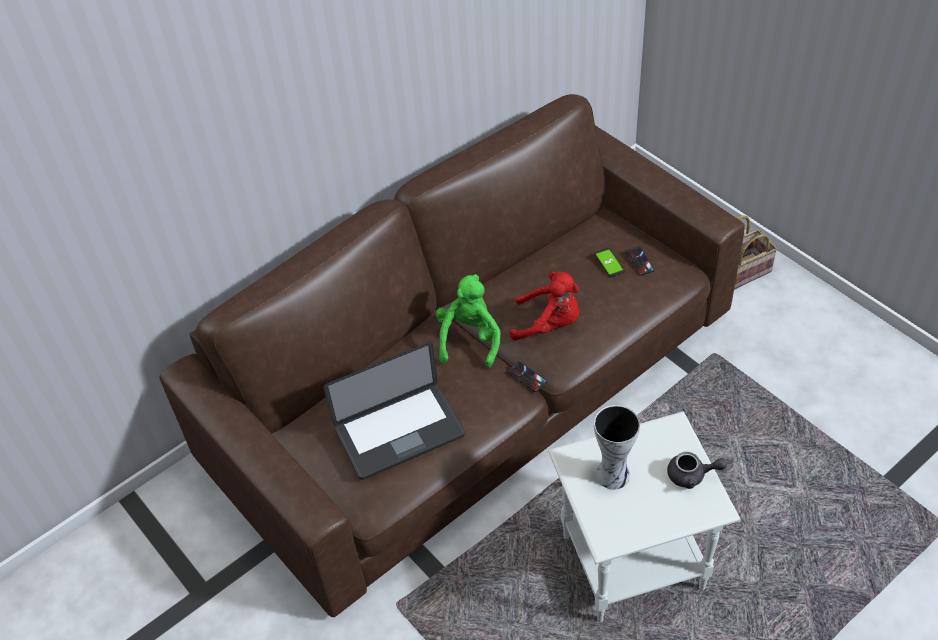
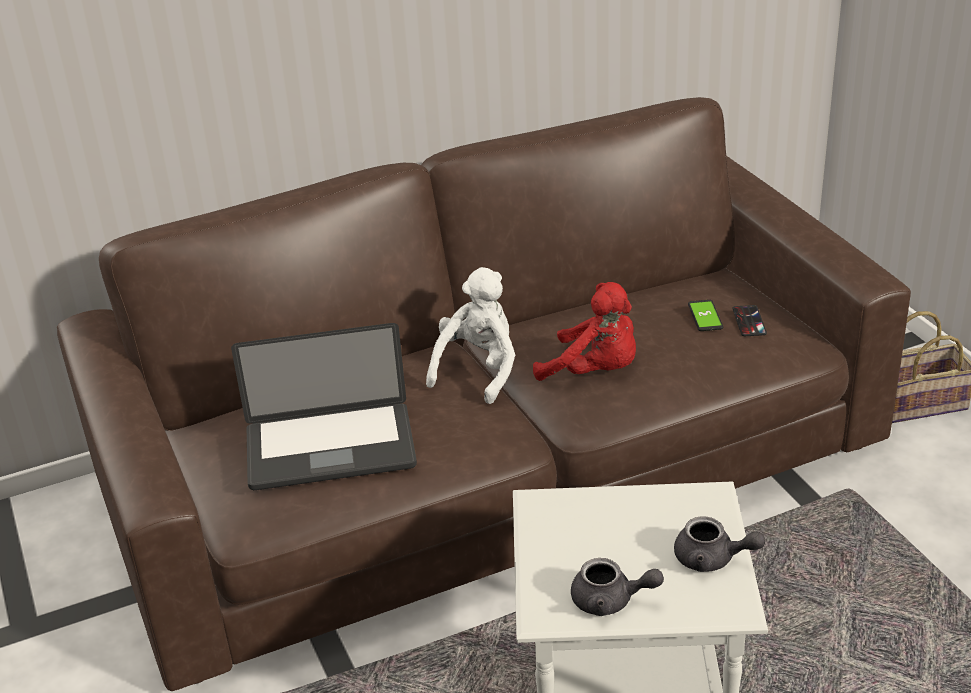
camera: 15 degrees right, 15 degrees down
(469, 339) = (478, 370): green plush toy -> white plush toy
(527, 377) = (536, 423): phone -> none
(613, 473) = (594, 533): vase -> none
(642, 521) = (610, 601): none -> grey teapot

